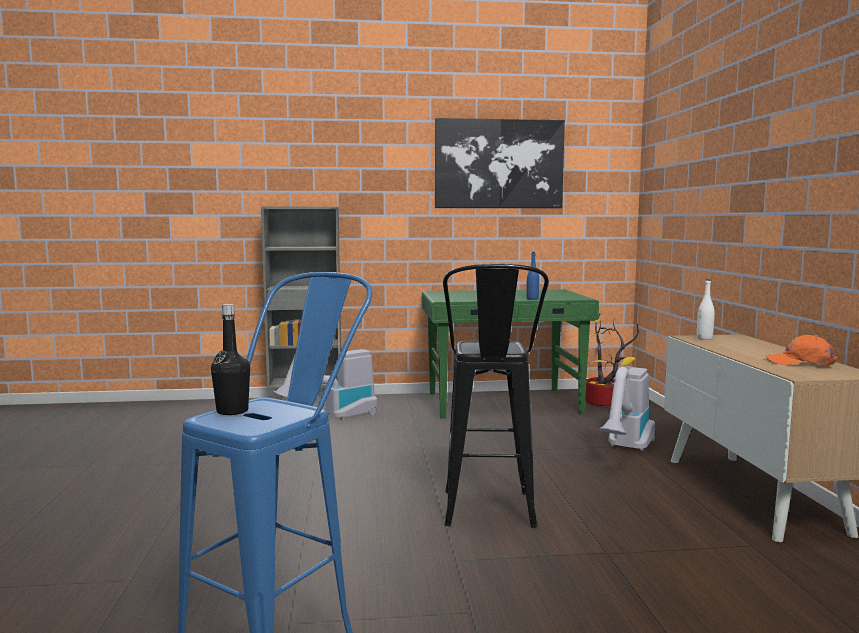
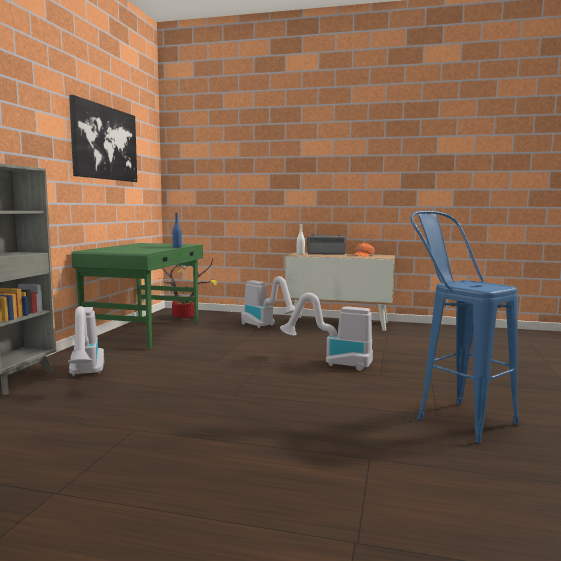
camera: 70 degrees left, 0 degrees up
(232, 411) = (470, 286): black bottle -> none
(489, 517) = (332, 362): black stool -> vacuum cleaner
(757, 346) = (326, 254): none -> radio

